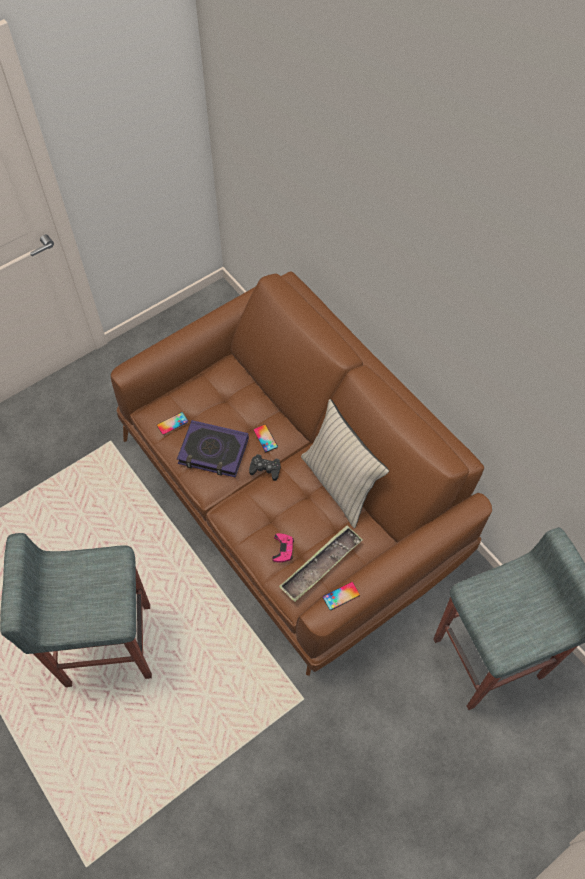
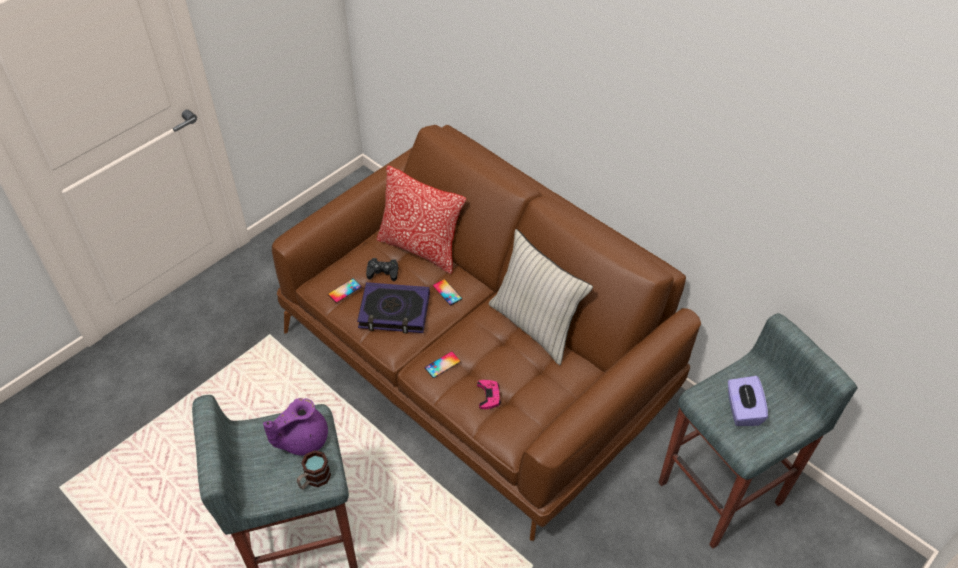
camera: 10 degrees left, 10 degrees down
(102, 578) = (302, 439): none -> purple teapot
(106, 619) = (314, 479): none -> mug
(249, 389) = (420, 248): none -> pillow
(265, 469) = (453, 321): black game controller -> black game controller (383, 272)
(321, 565) = (533, 406): tray -> none
(341, 596) = (565, 423): phone -> phone (442, 365)
(506, 611) = (742, 410): none -> purple tissue box

